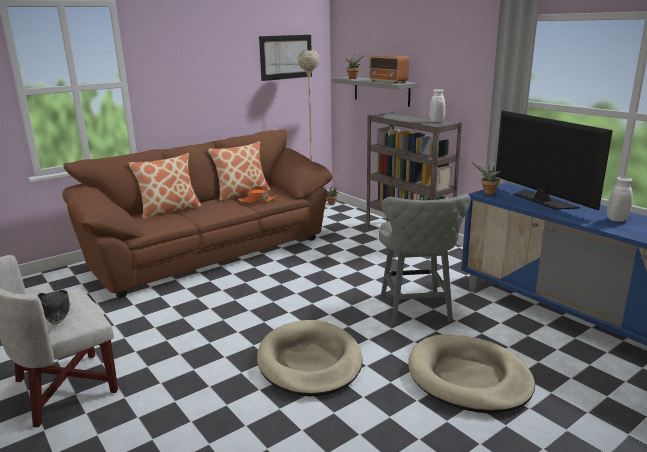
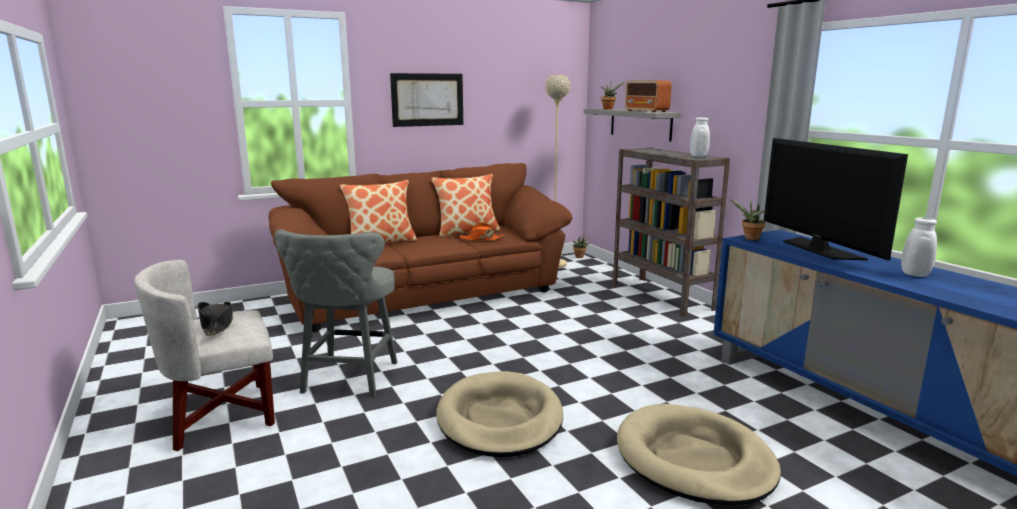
camera: 10 degrees right, 5 degrees down
(286, 57) = (534, 84): picture -> picture (427, 99)
(416, 310) = (647, 376): grey stool -> grey stool (348, 379)

